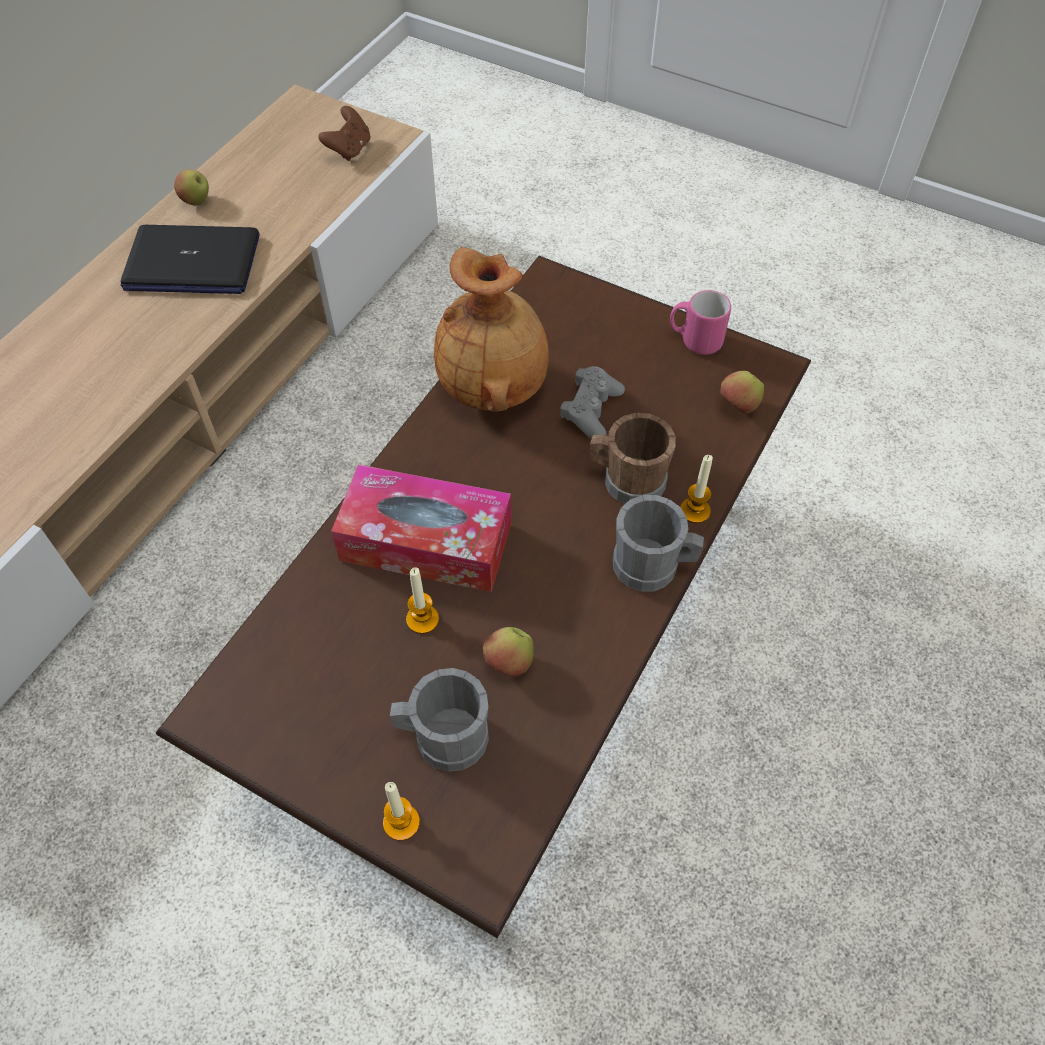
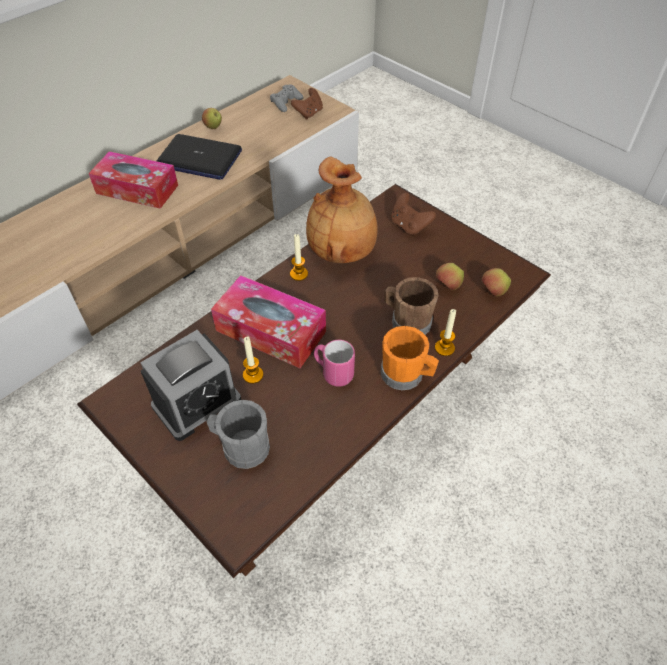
camera: 15 degrees right, 5 degrees down
(104, 337) = (137, 189): none -> tissue box
(350, 685) = (196, 403): none -> alarm clock
(401, 822) = (198, 491): candle -> candle (299, 274)
(509, 663) = (296, 413): apple -> apple (447, 286)
(583, 323) = (409, 226): none -> brown game controller
(591, 410) = (397, 276): grey game controller -> grey game controller (286, 103)
(652, 566) = (406, 375): grey mug -> orange mug
(694, 340) = (477, 248): pink mug -> pink mug (333, 372)

